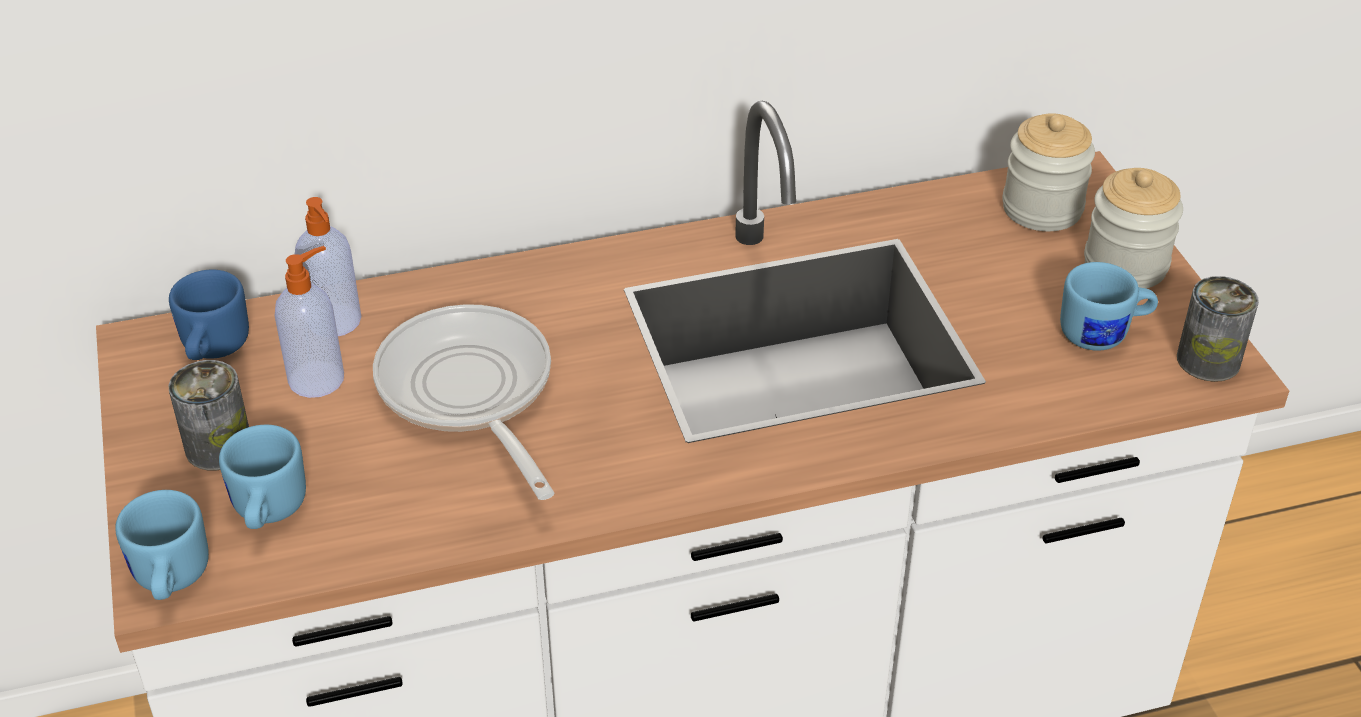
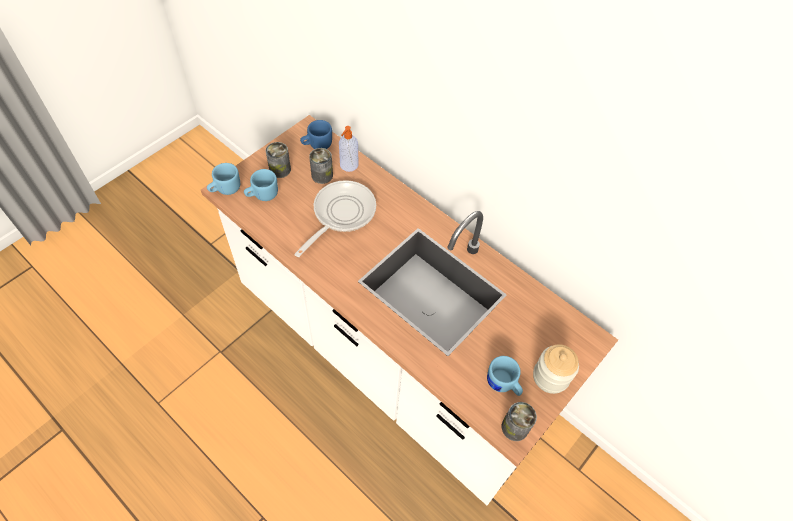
camera: 55 degrees right, 15 degrees up
(318, 378) = (322, 175): soap dispenser -> can
(1042, 208) = (563, 334): jar -> none

